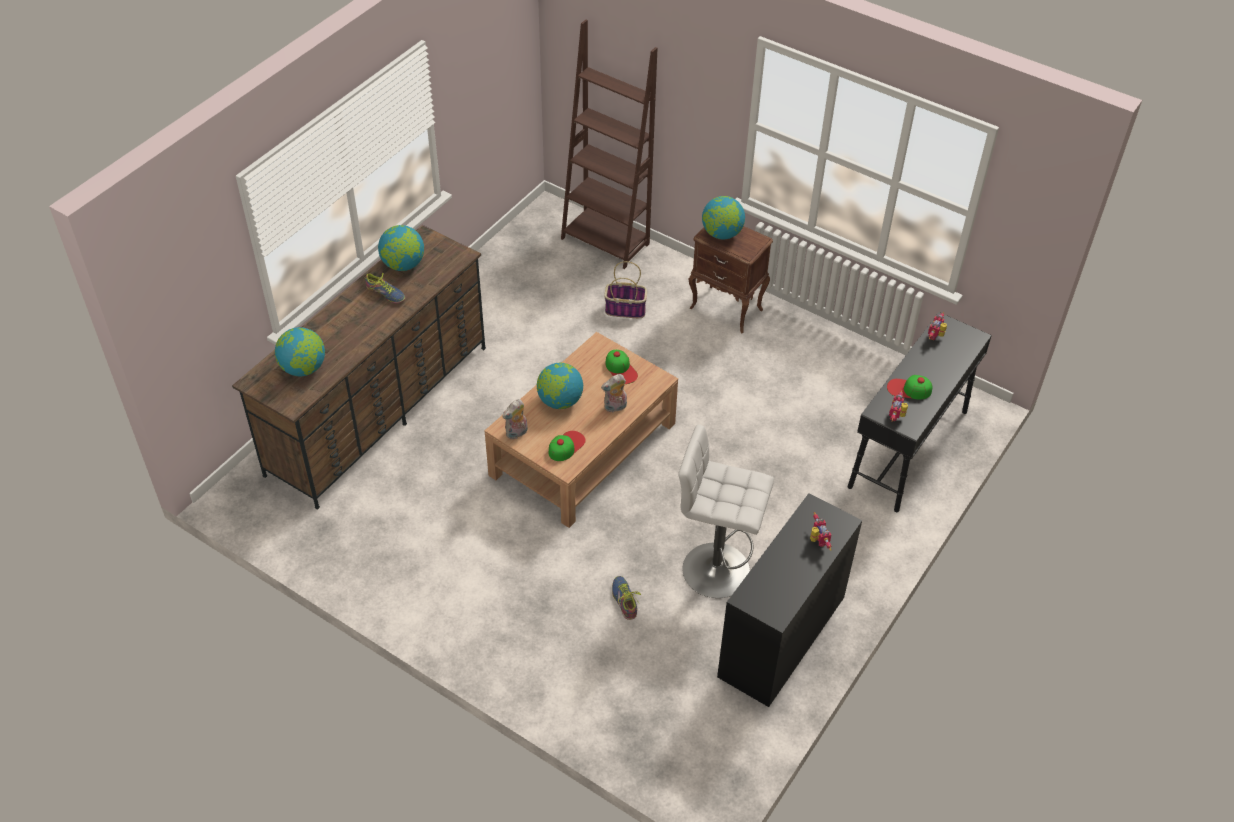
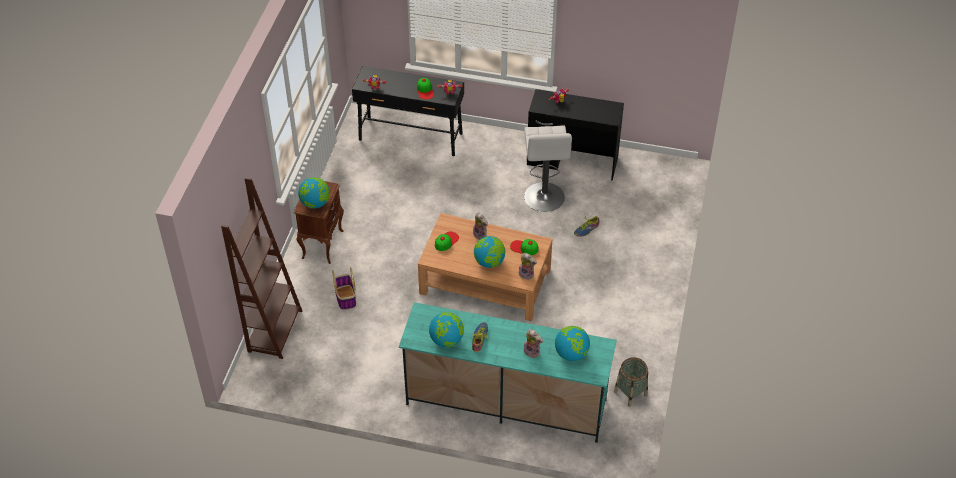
camera: 110 degrees left, 0 degrees up
(309, 539) = (630, 393): none -> basket
(332, 334) = (533, 351): none -> plush toy
(378, 408) = (505, 402): brown dresser -> turquoise dresser

